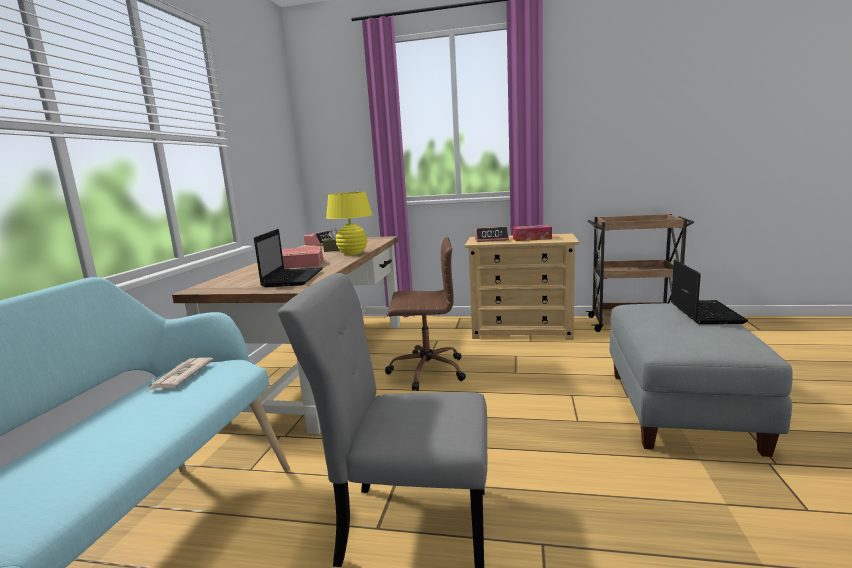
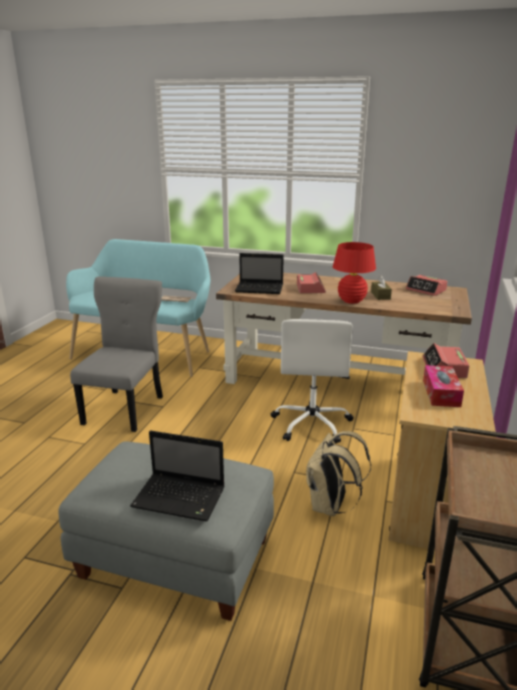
camera: 95 degrees right, 10 degrees up
(353, 253) = (351, 301): yellow table lamp -> red table lamp
(426, 371) = (312, 423): brown office chair -> white office chair
(552, 357) = (330, 506): none -> beige backpack

